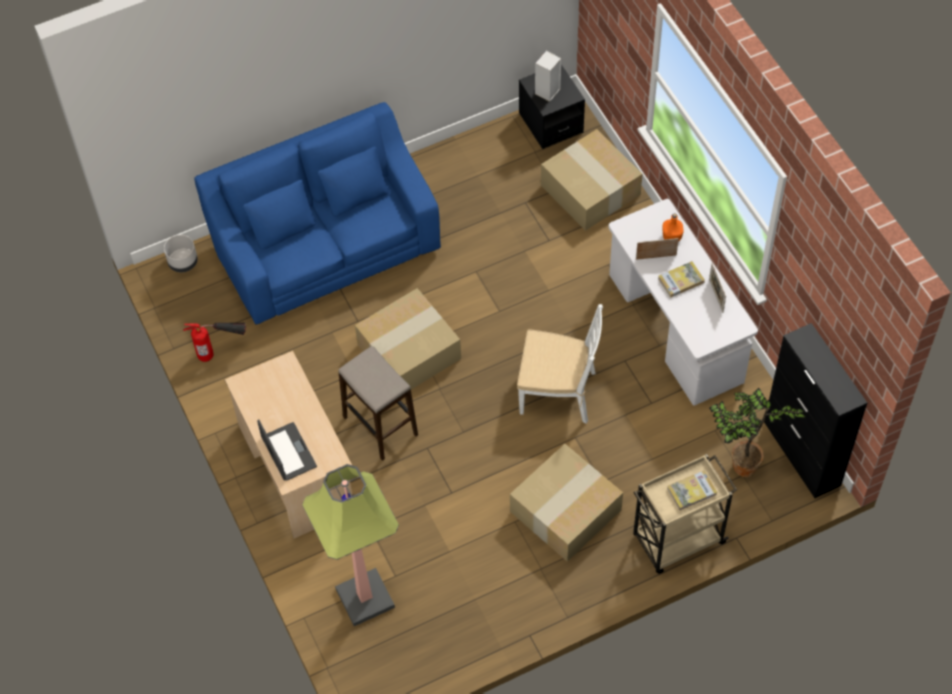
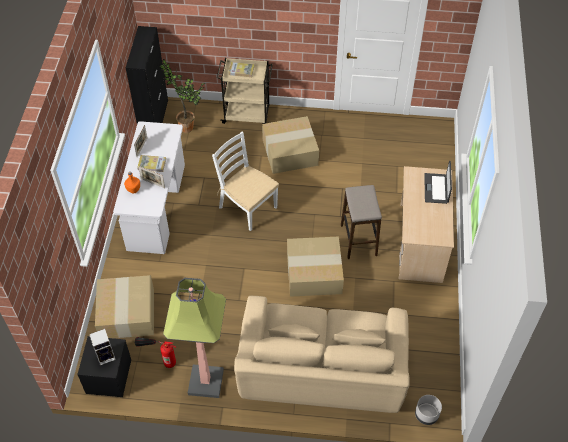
camera: 150 degrees left, 5 degrees down
(220, 352) = (431, 335): fire extinguisher -> fire extinguisher (159, 359)
(325, 246) = (321, 371): blue sofa -> beige sofa
(365, 597) = (418, 164): floor lamp -> floor lamp (205, 382)

